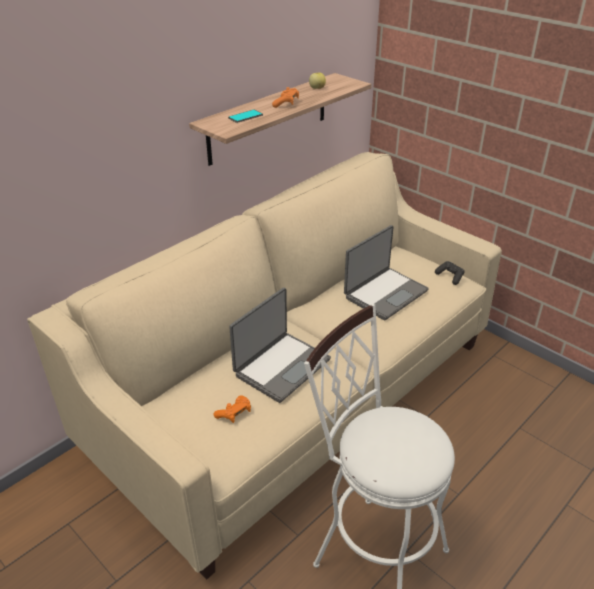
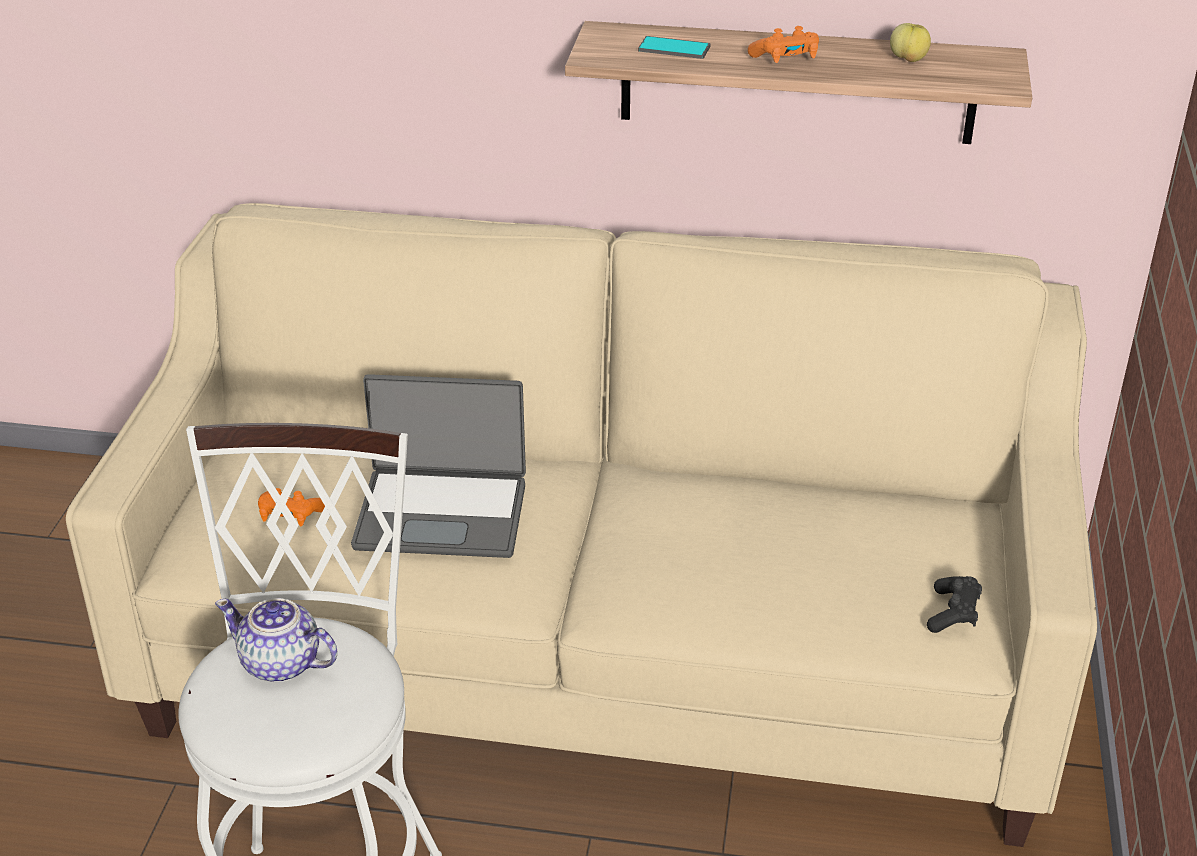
camera: 55 degrees right, 0 degrees up
(384, 293) = (779, 546): laptop -> none
(384, 440) = (281, 664): none -> teapot

